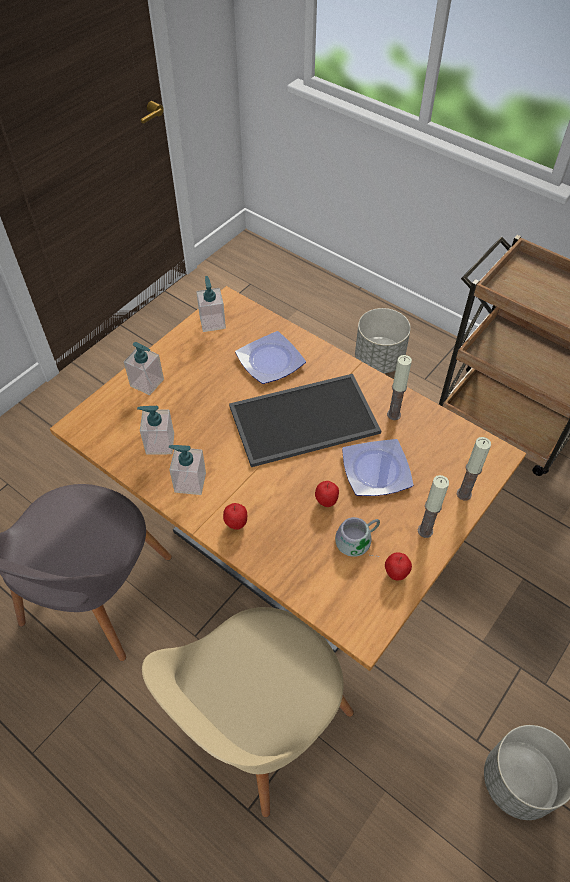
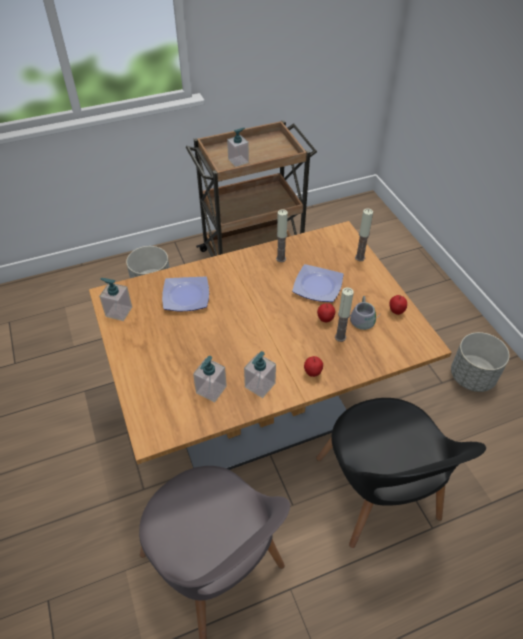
camera: 60 degrees left, 5 degrees down
(147, 383) = (144, 375): soap dispenser -> soap dispenser (238, 161)
(259, 723) = (378, 493): beige chair -> black chair
(303, 421) = (253, 303): tray -> none
(425, 531) = (374, 285): candle -> candle (340, 337)

